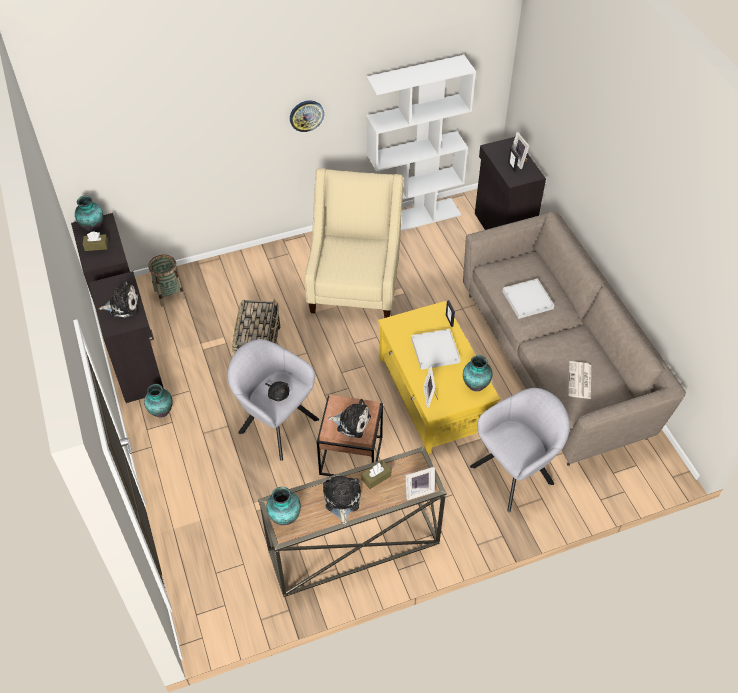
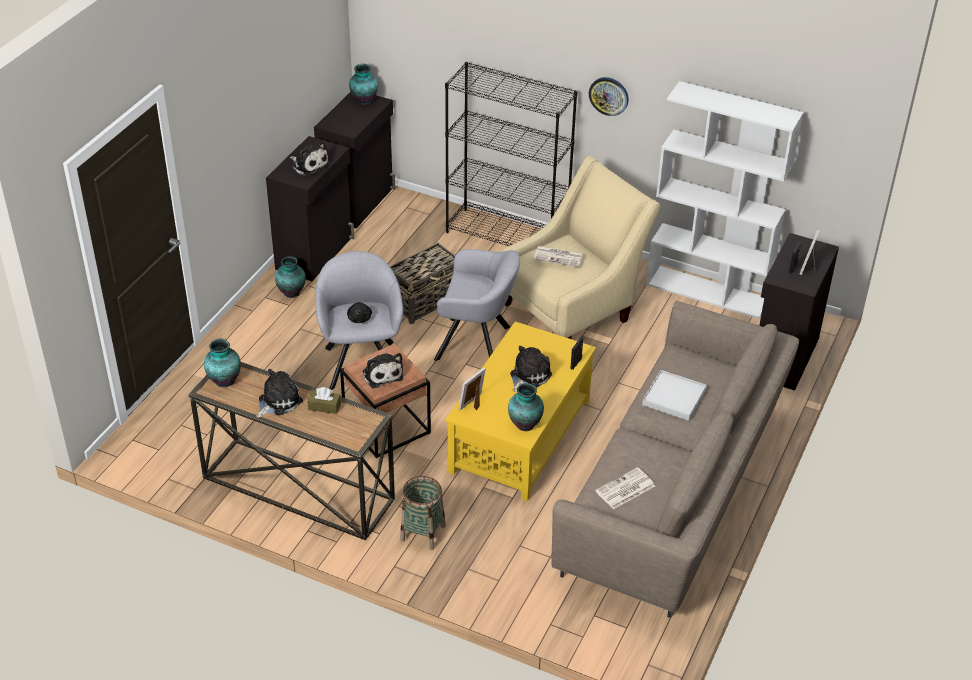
camera: 45 degrees right, 10 degrees down
(96, 246) = (348, 115): brown tissue box -> none
(169, 294) = (410, 216): basket -> basket (422, 533)
(252, 263) = (507, 236): none -> black bookcase
(345, 254) = (559, 257): none -> newspaper
(418, 490) = (342, 438): picture frame -> none
(435, 351) = (528, 376): white tray -> plush toy
(516, 472) = (505, 544): grey armchair -> grey armchair (477, 344)

